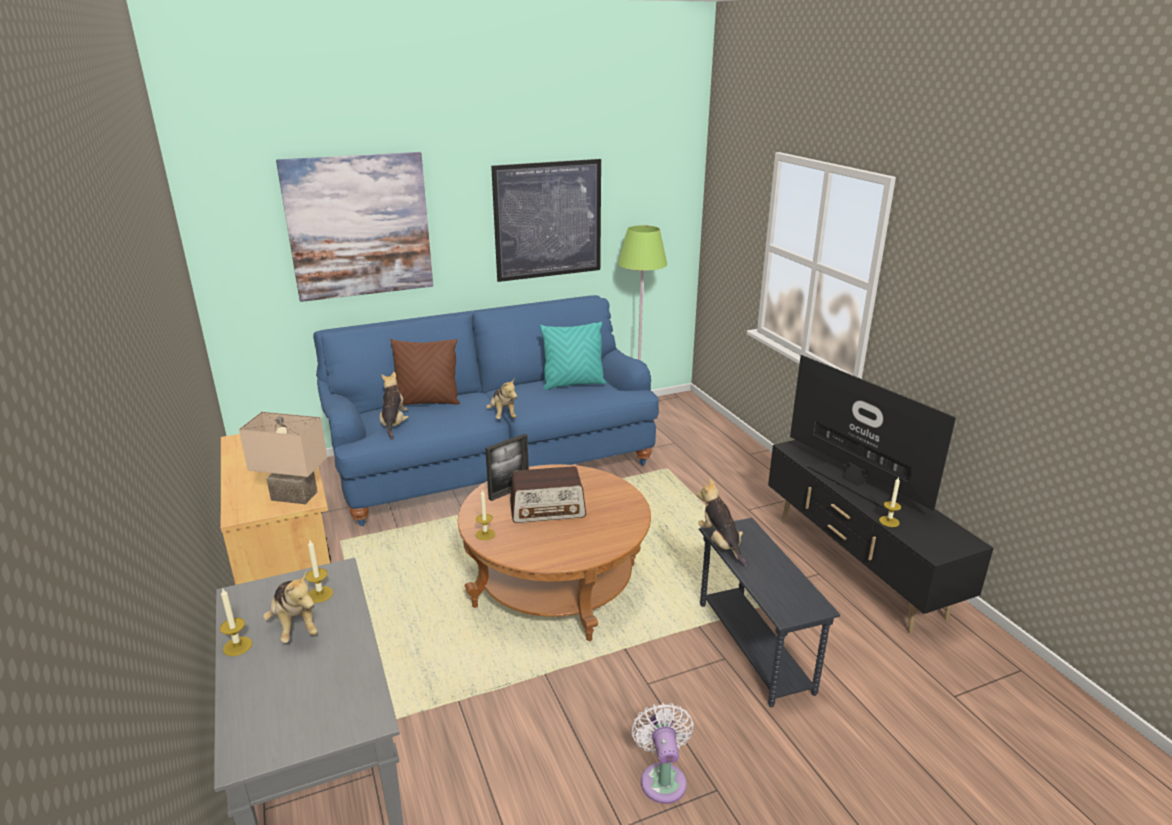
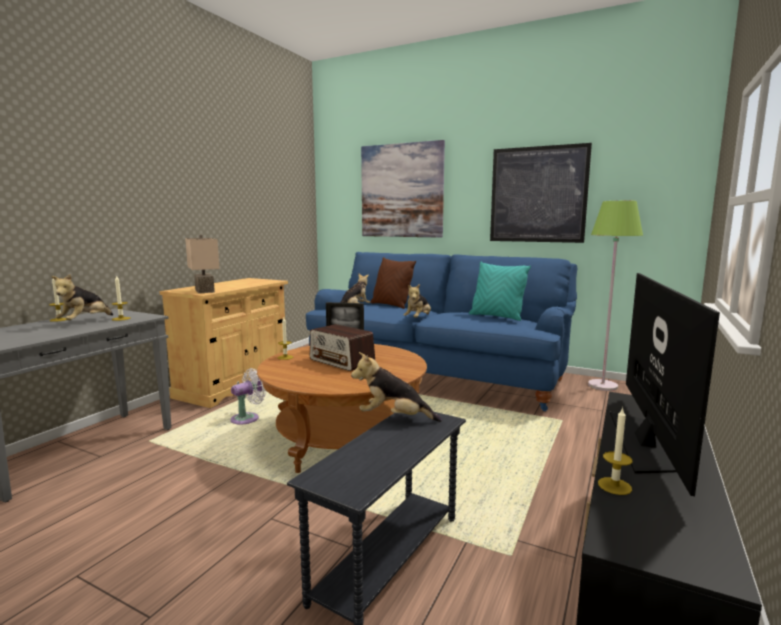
camera: 50 degrees right, 15 degrees down
(662, 778) = (150, 574): white fan -> white fan (247, 418)
(720, 544) = (394, 418): plush toy -> plush toy turned 105 degrees counterclockwise

